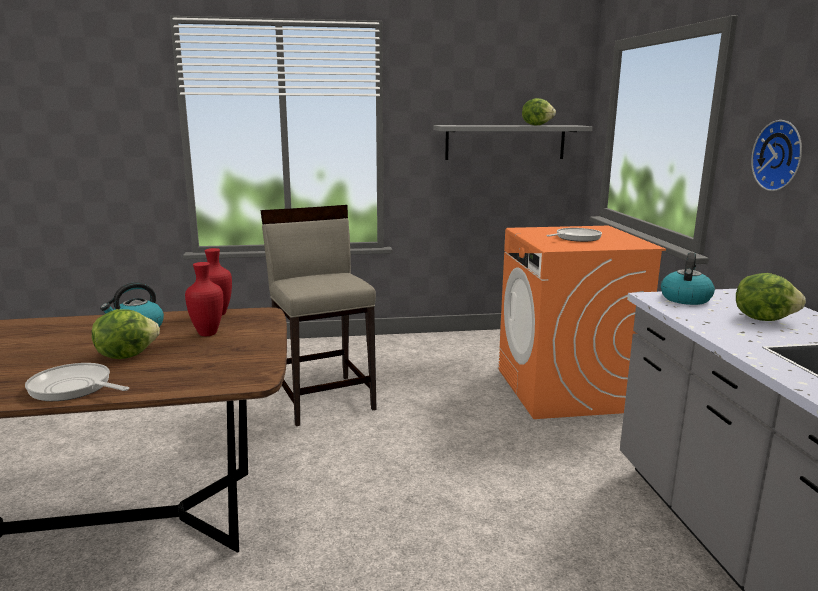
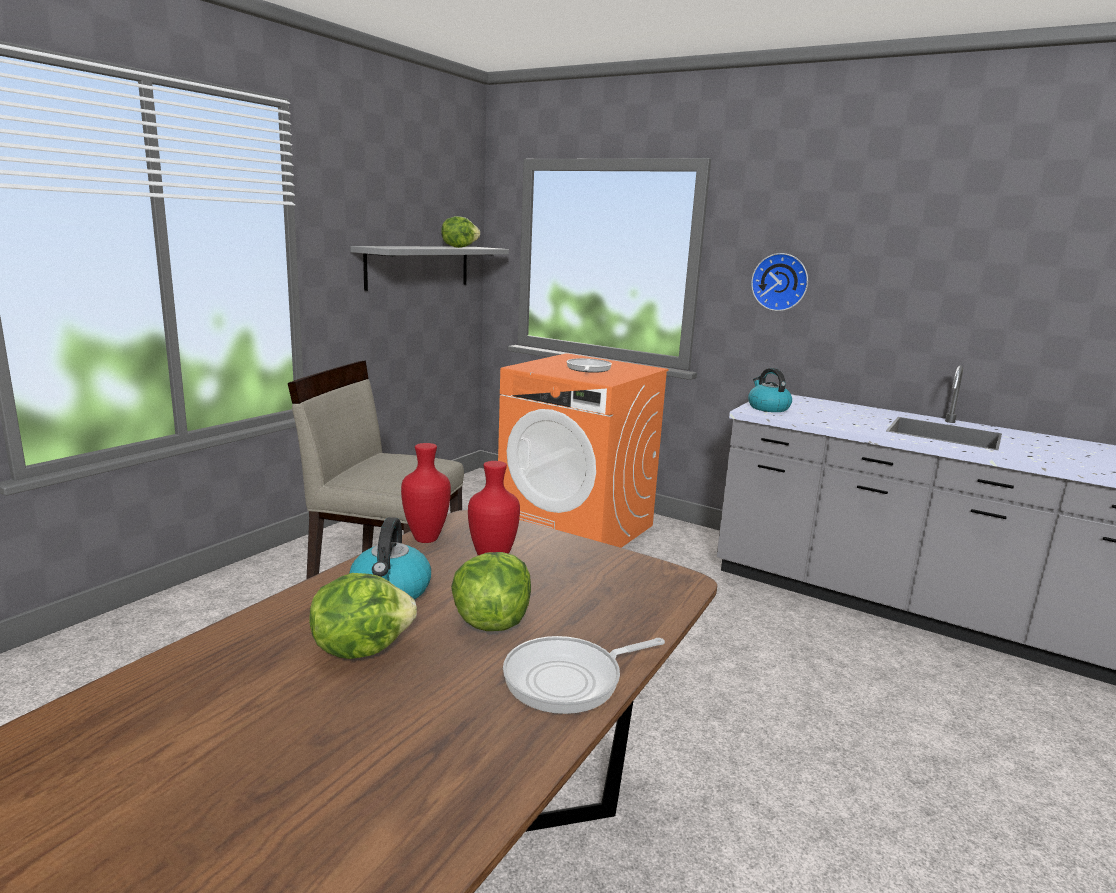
camera: 50 degrees left, 0 degrees up
(763, 318) = (834, 412): lettuce -> lettuce (361, 648)

